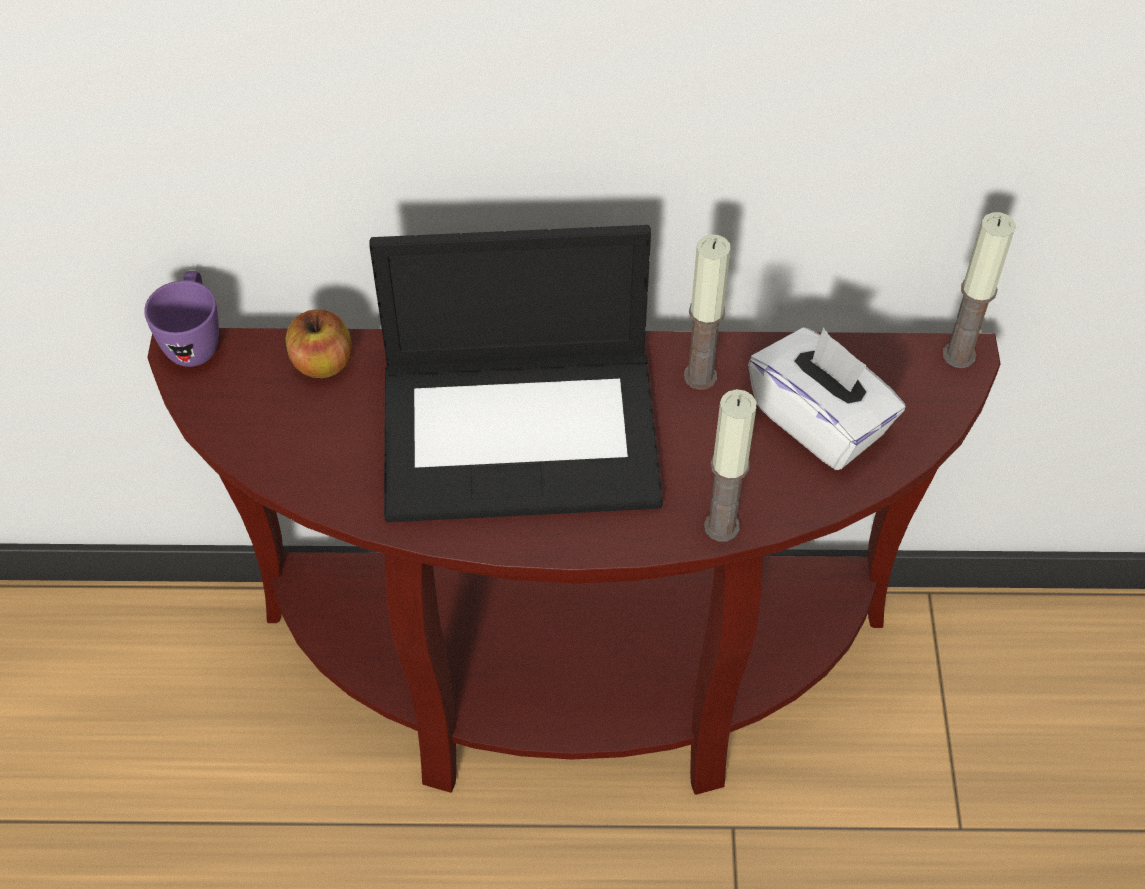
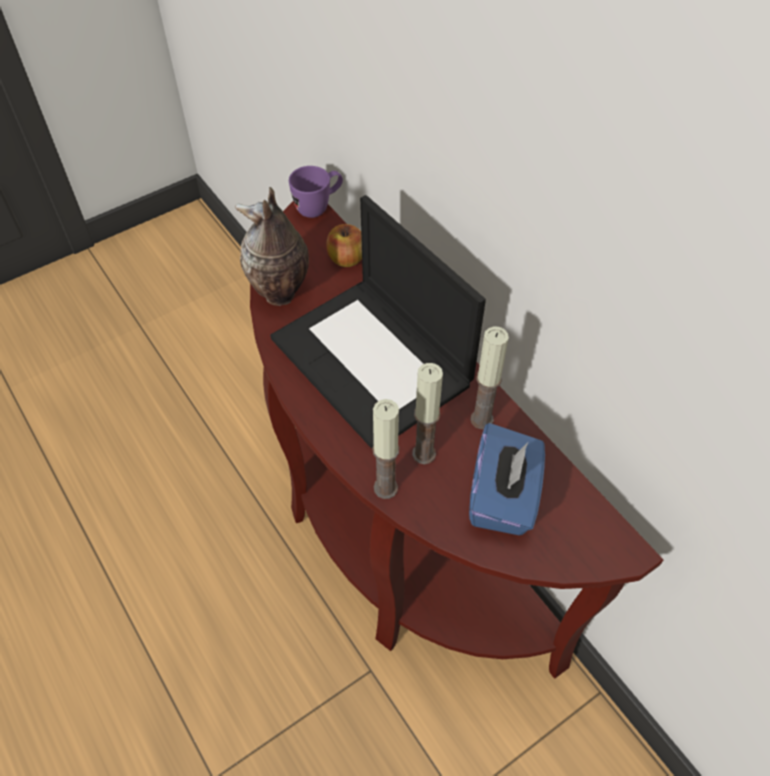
camera: 55 degrees right, 0 degrees up
(316, 471) = (280, 294): none -> vase
(820, 421) = (503, 497): white tissue box -> blue tissue box
(959, 355) = (624, 547): candle -> candle (423, 454)

